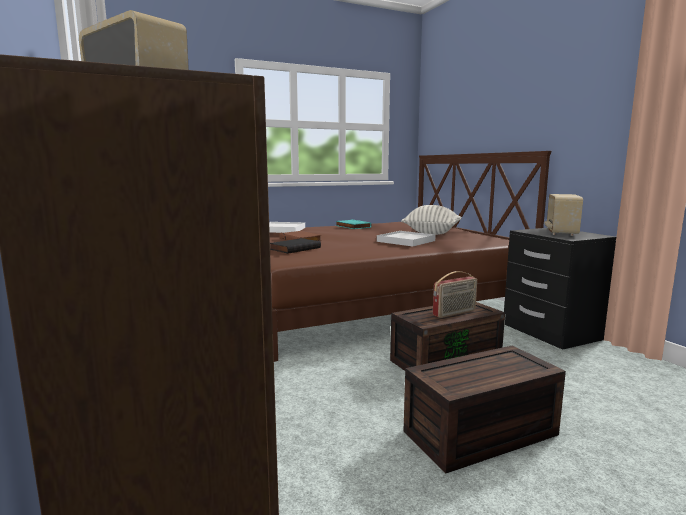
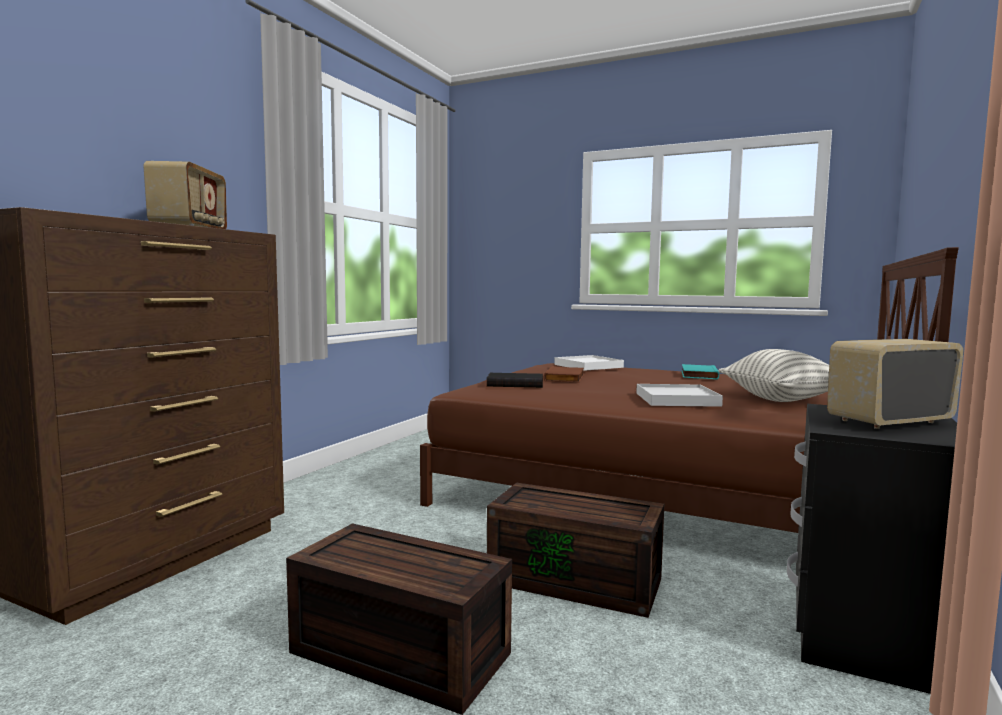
camera: 50 degrees right, 5 degrees down
(454, 313) = (584, 508): radio -> none

